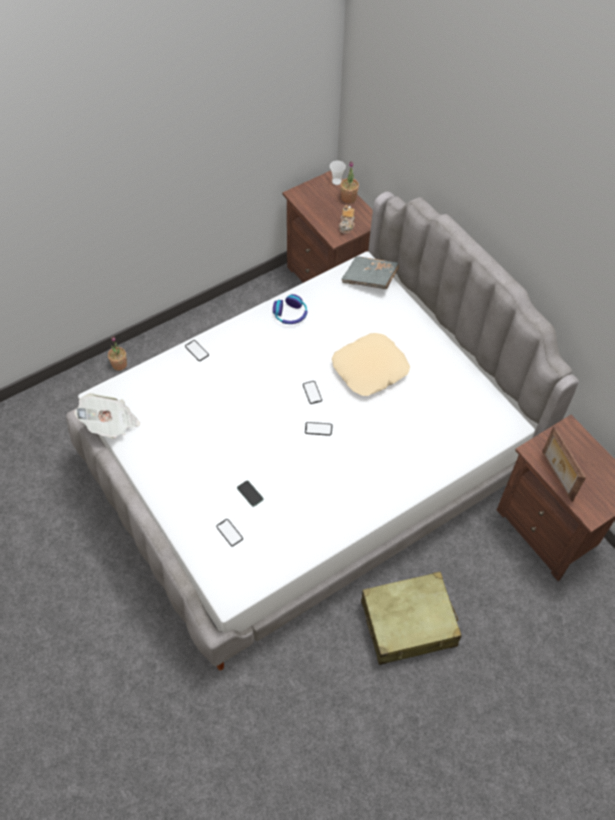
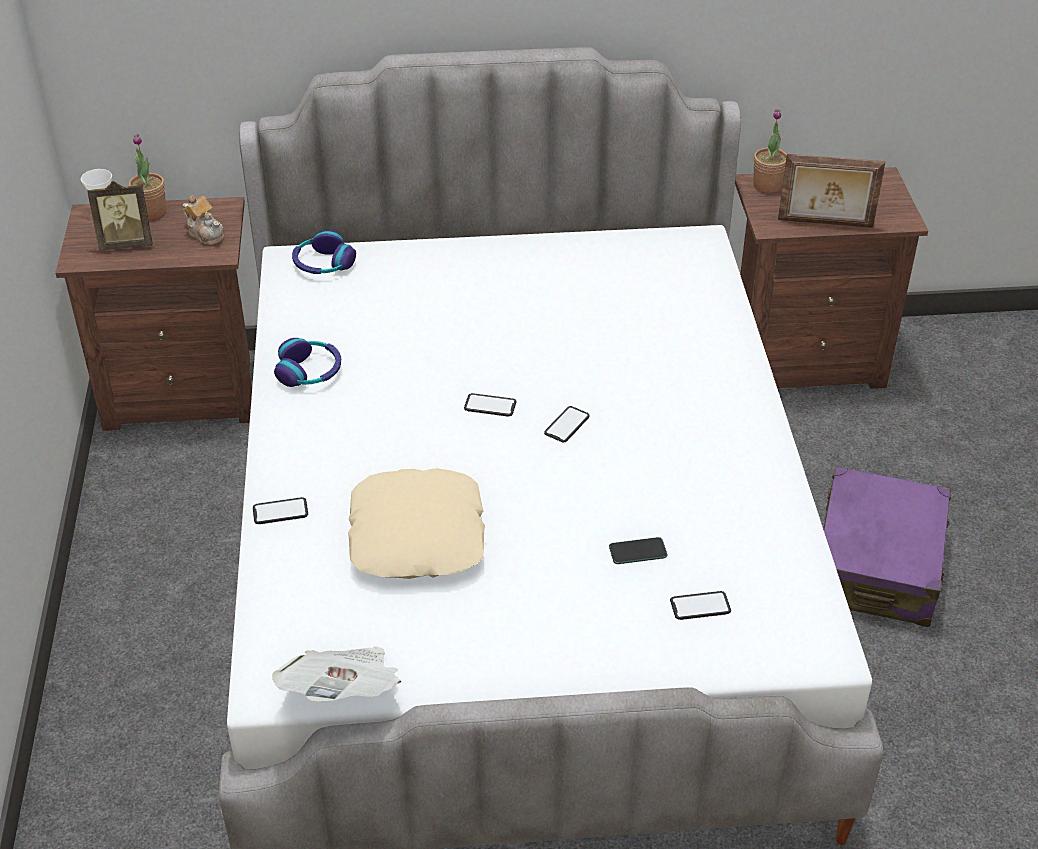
camera: 60 degrees left, 15 degrees down
(119, 364) = (84, 750): potted plant -> potted plant (767, 185)
(319, 203) = (126, 243): none -> picture frame
(370, 279) = (323, 264): grey book -> headphones
(370, 369) = (497, 329): beige pillow -> beige pillow (418, 535)
(408, 624) = (876, 565): beige suitcase -> purple suitcase

